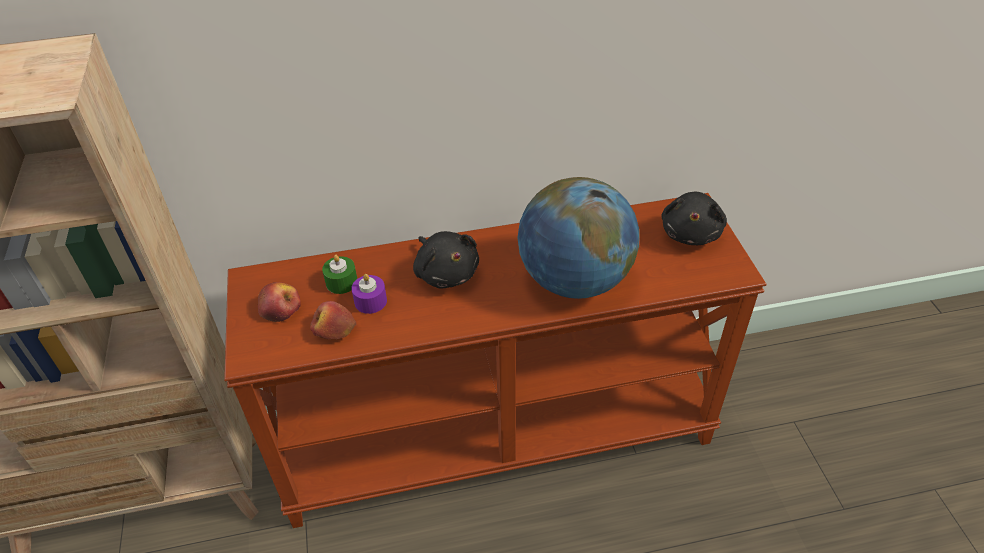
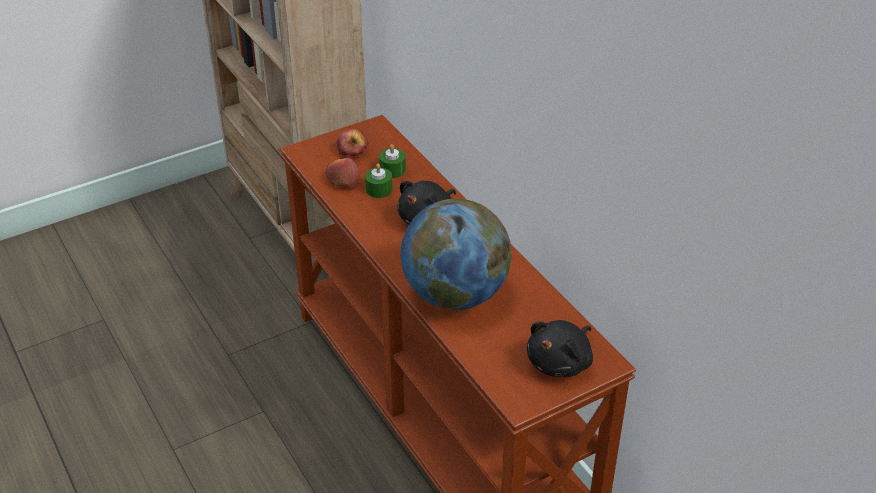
camera: 70 degrees right, 5 degrees down
(370, 301) = (379, 189): purple candle -> green candle
(691, 232) = (561, 362): black plush toy -> black plush toy turned 45 degrees counterclockwise

